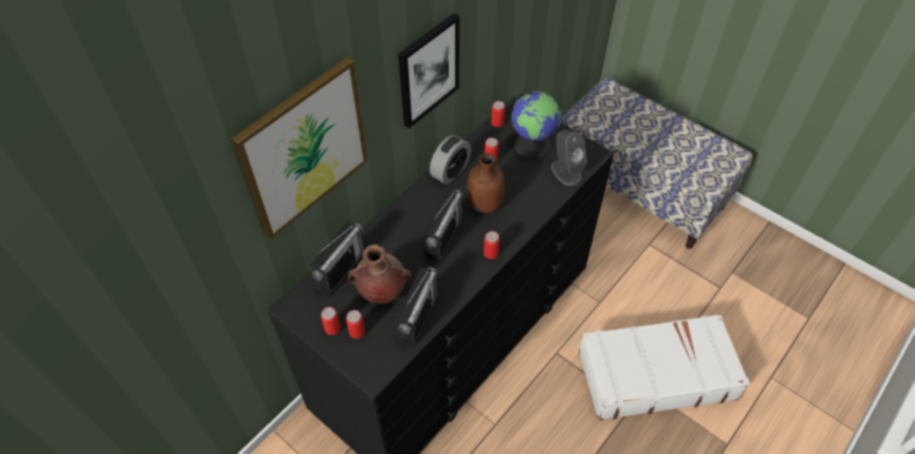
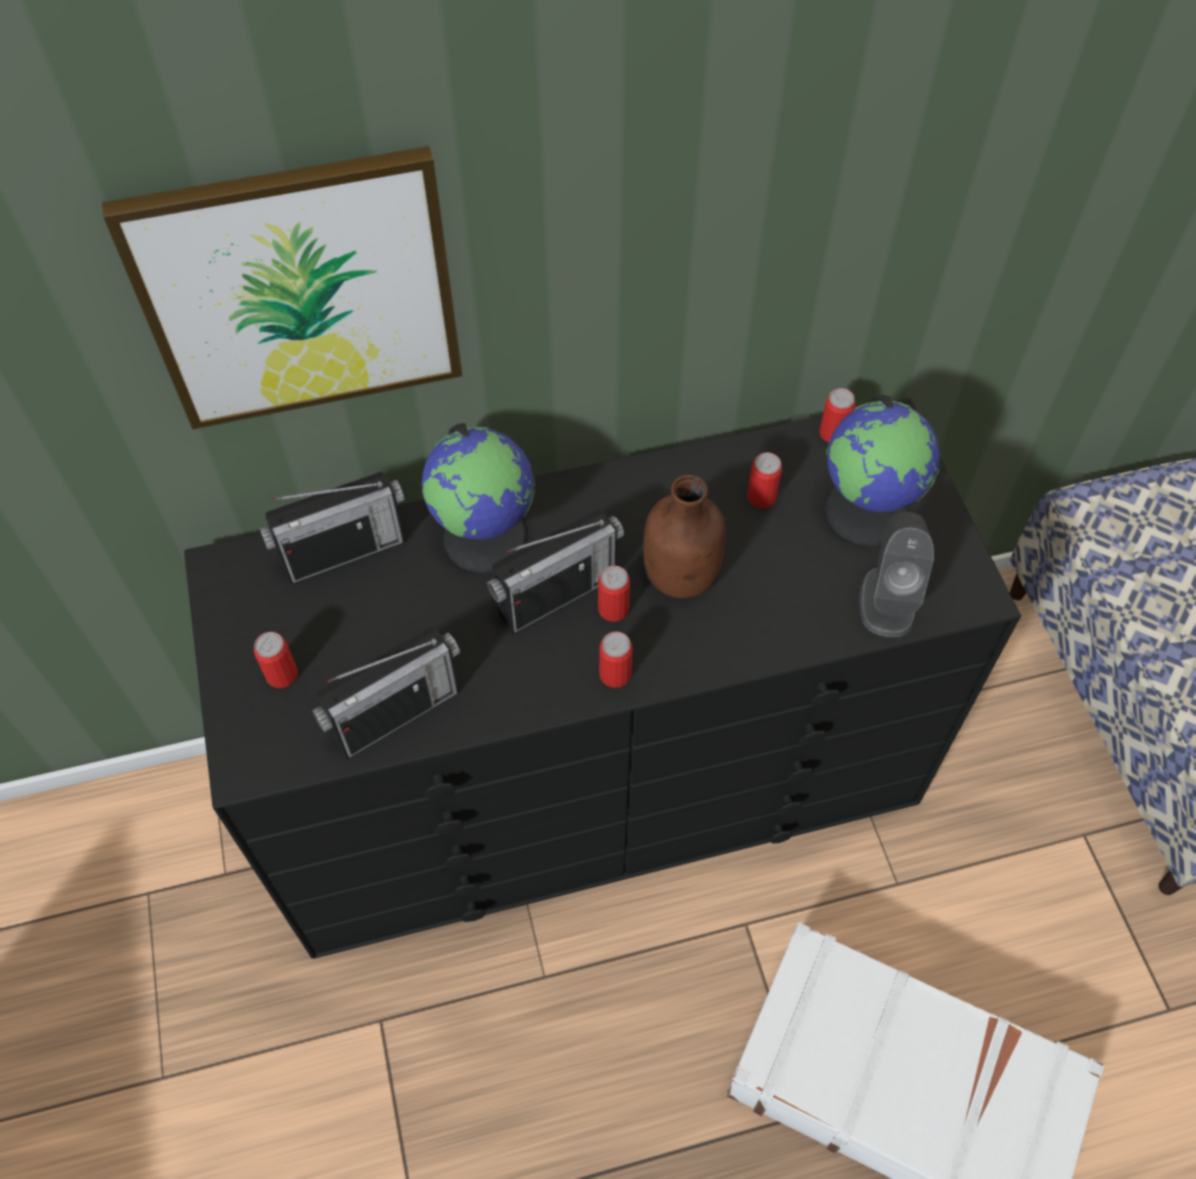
camera: 35 degrees right, 5 degrees up
(332, 328) = (250, 645): can -> can (613, 609)
(381, 291) = (376, 627): brown vase -> none
(396, 231) = (486, 536): none -> globe
(428, 70) = (667, 256): picture -> none
(450, 172) = (669, 480): alarm clock -> none

